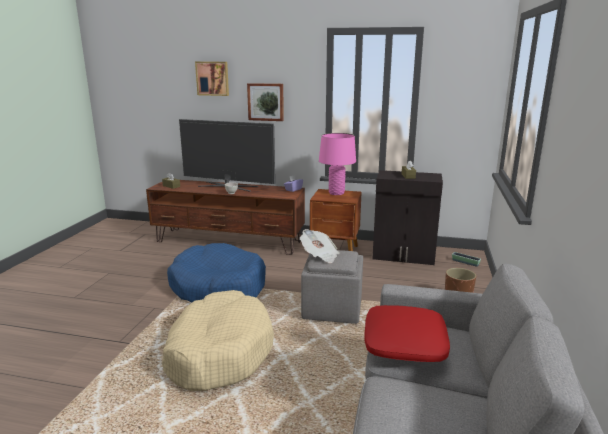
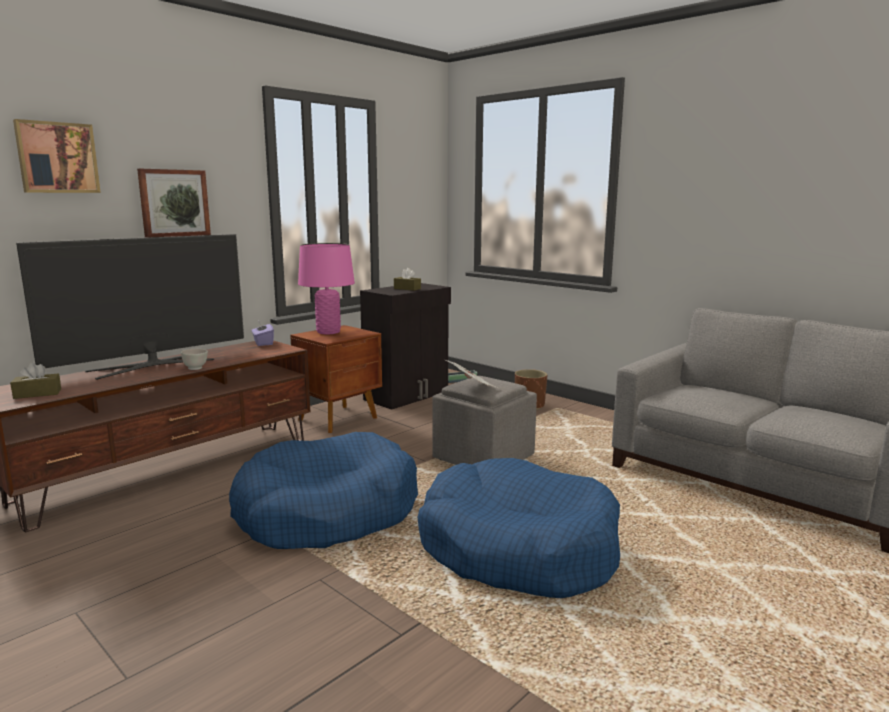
camera: 60 degrees left, 5 degrees down
(219, 352) = (518, 548): beige dog bed -> blue dog bed
(405, 343) = (709, 399): red pillow -> none

